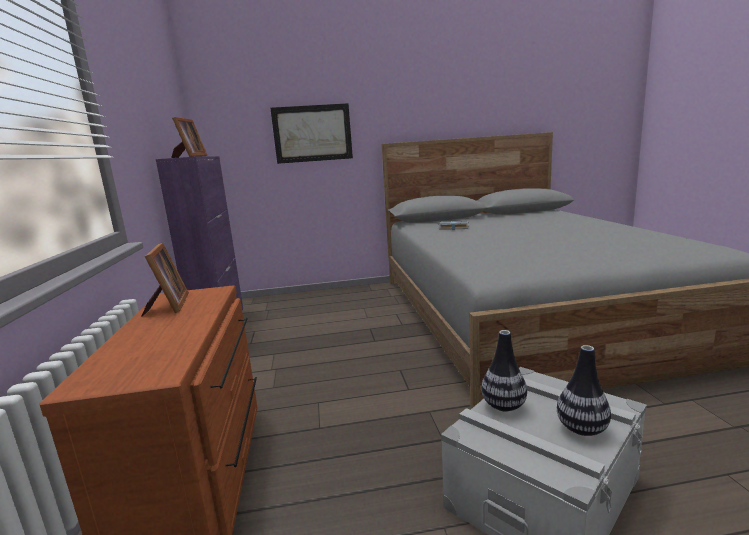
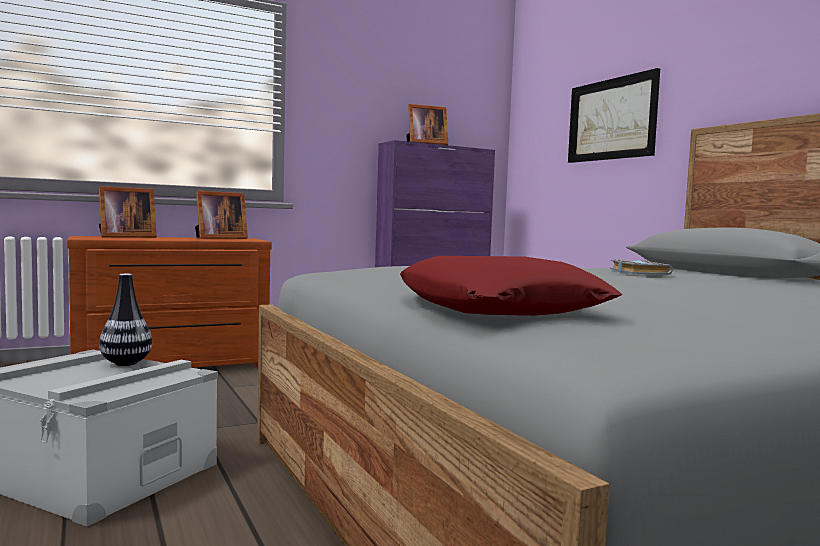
camera: 70 degrees right, 10 degrees down
(122, 354) = (125, 237): none -> picture frame
(582, 429) = (58, 381): vase -> none
(639, 251) = (498, 307): none -> red pillow

